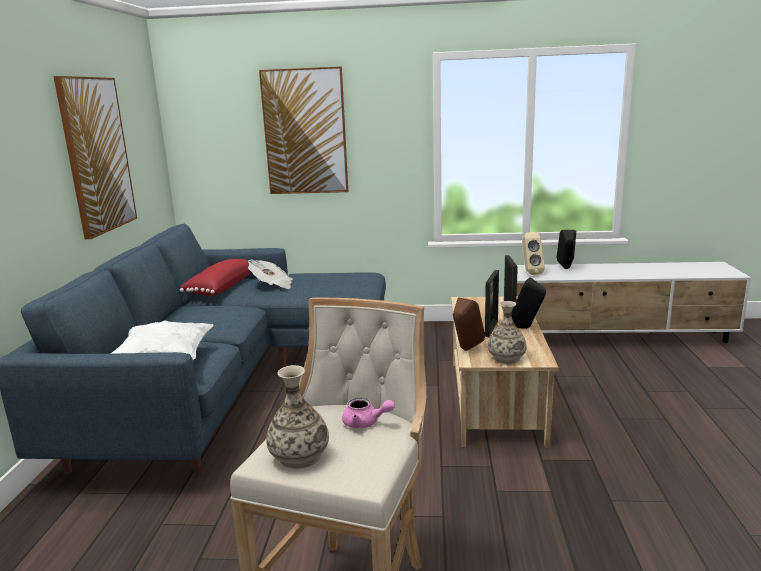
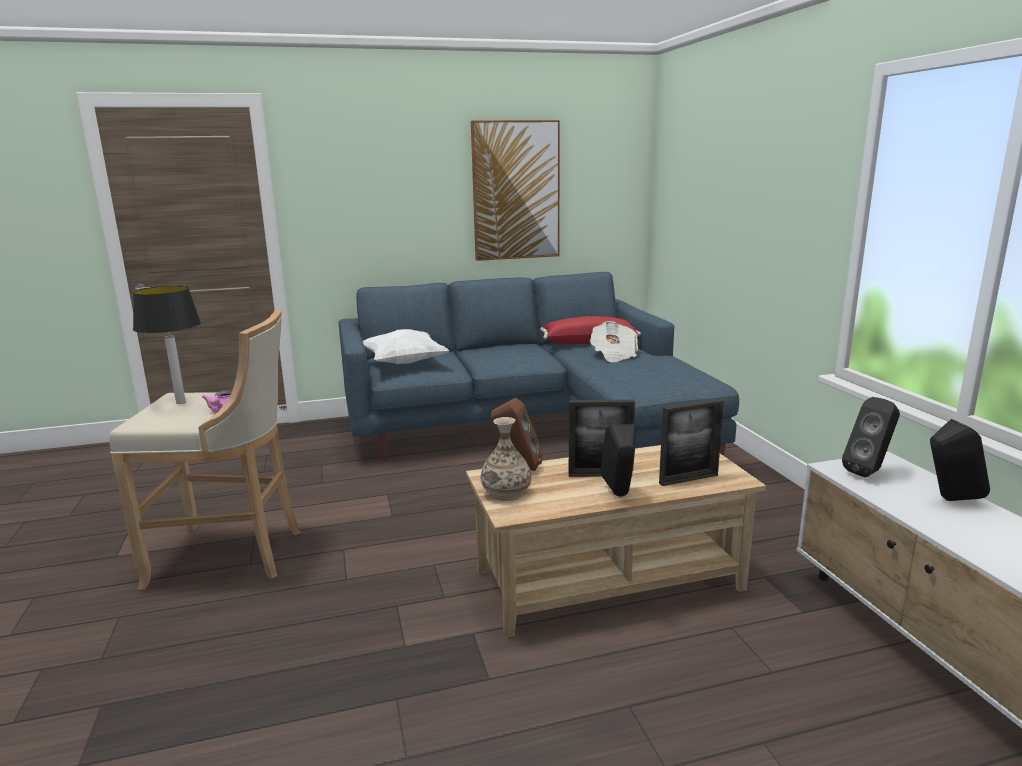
camera: 70 degrees right, 0 degrees up
(299, 456) = (180, 402): vase -> table lamp
(305, 132) = (738, 185): picture -> none
(530, 273) = (869, 472): beige speaker -> black speaker

